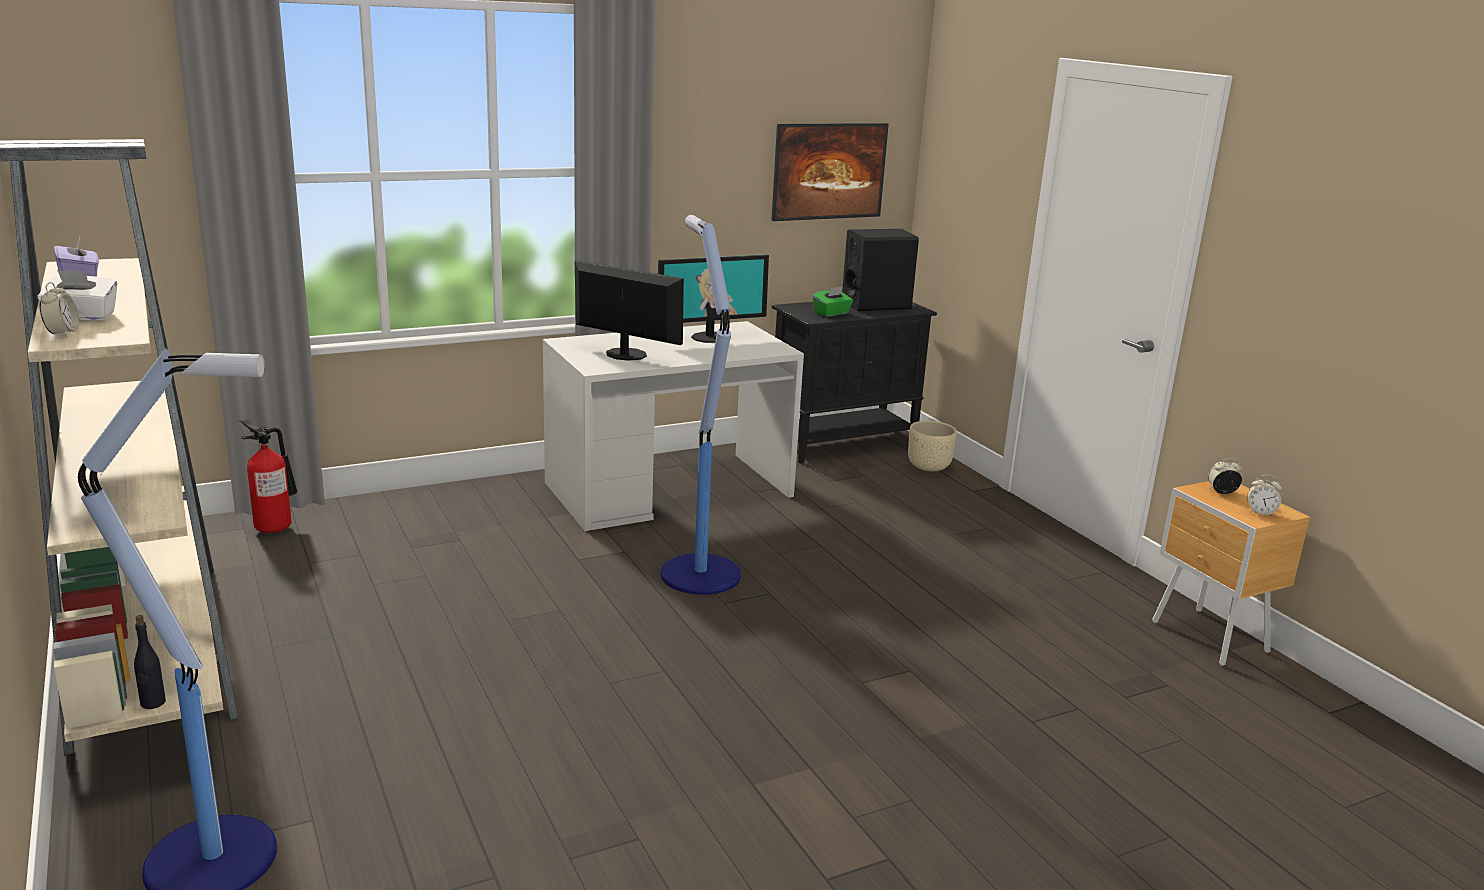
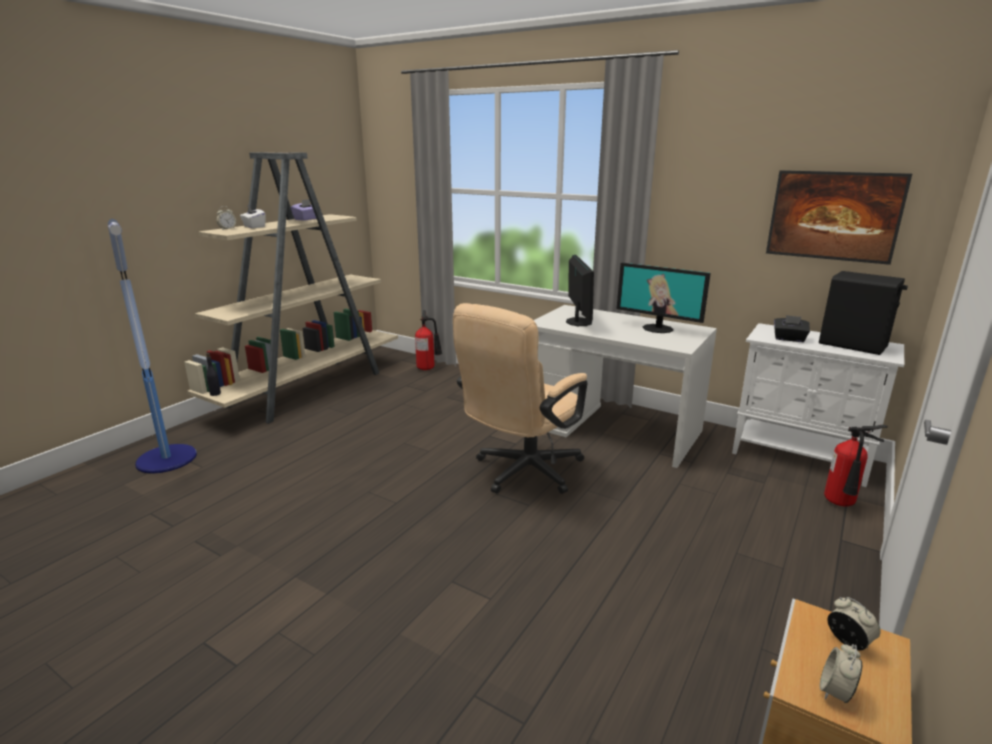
camera: 60 degrees right, 0 degrees up
(699, 573) = (522, 473): floor lamp -> beige office chair
(831, 313) = (789, 339): green tissue box -> black tissue box
(844, 443) = (801, 457): black cabinet -> white cabinet
(929, 466) = (841, 504): beige planter -> fire extinguisher
(1260, 512) = (835, 692): alarm clock -> alarm clock turned 45 degrees clockwise

